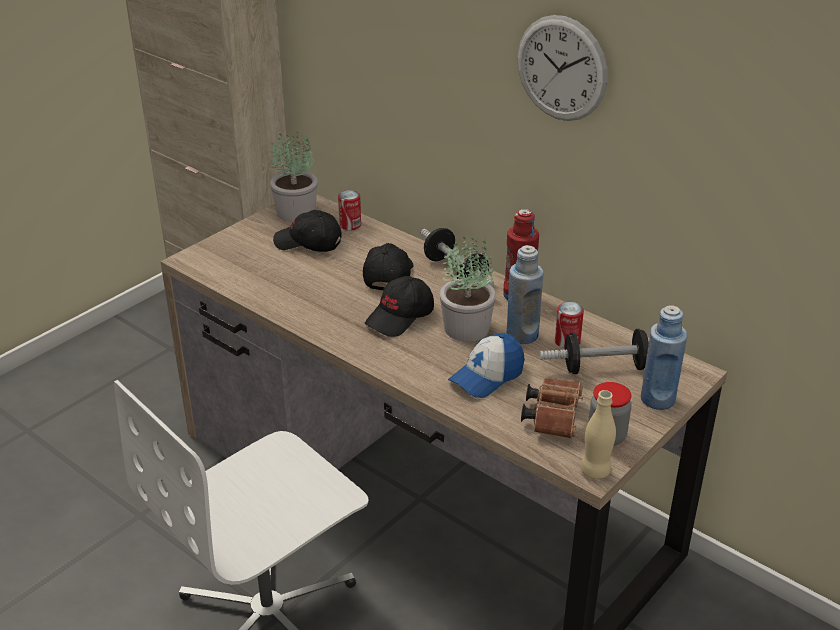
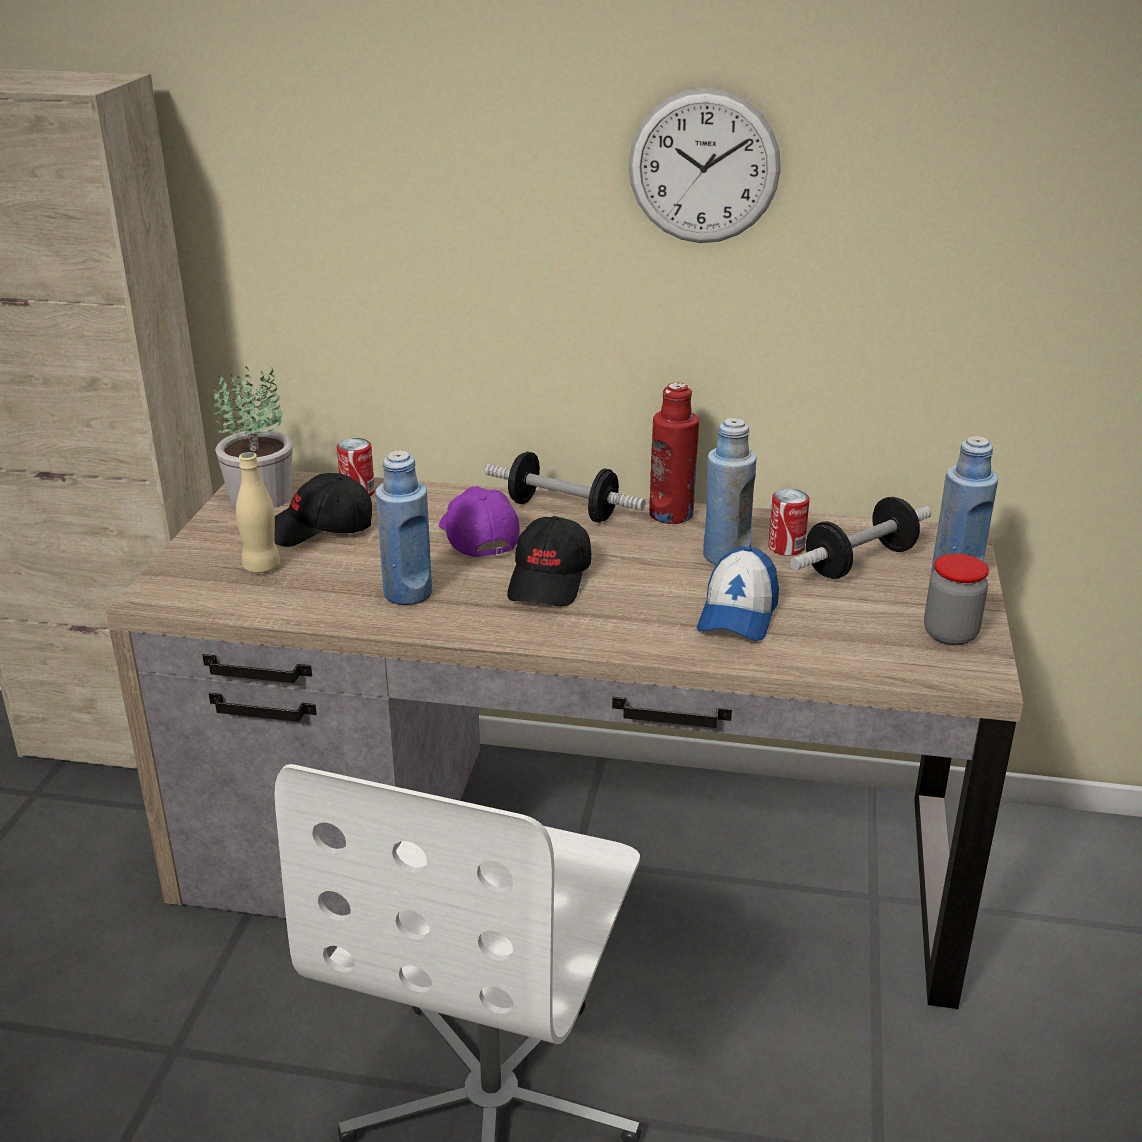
camera: 30 degrees left, 5 degrees down
(315, 300) = (408, 593): none -> blue bottle
(388, 275) = (477, 536): black cap -> purple cap
(466, 327) = (648, 567): potted plant -> none
(553, 416) = (866, 633): brown binoculars -> none
(595, 471) = (983, 676): beige bottle -> beige bottle (261, 567)

